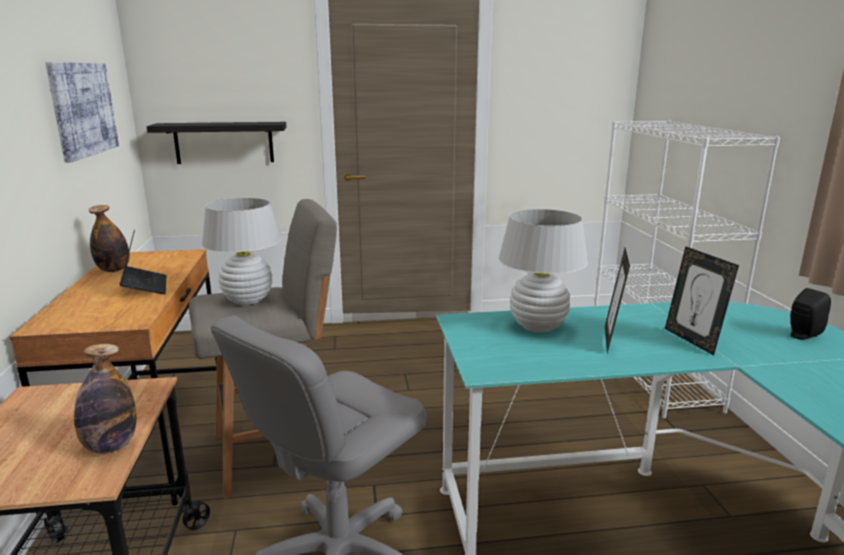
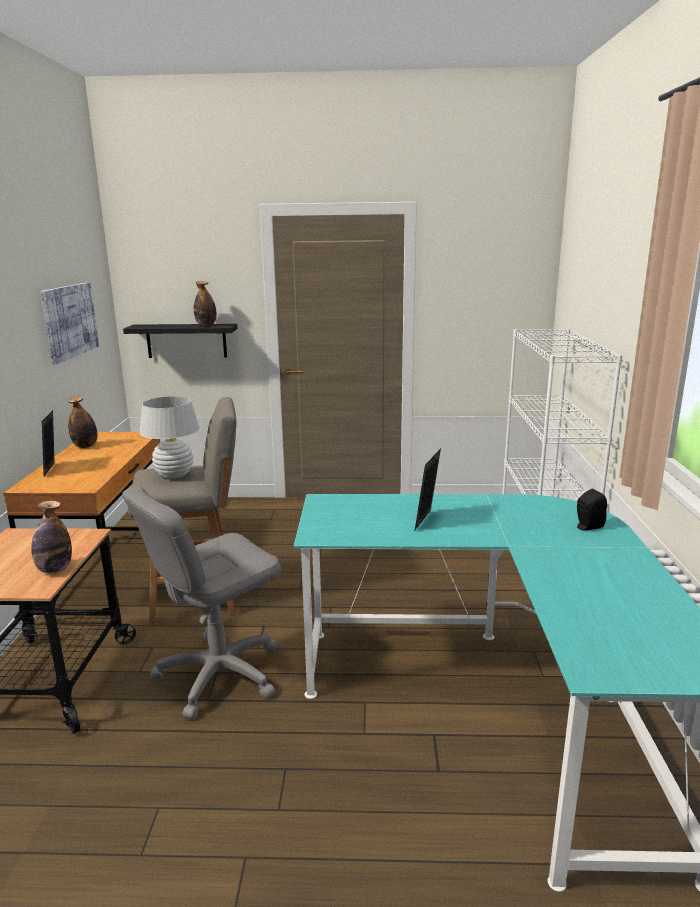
camera: 10 degrees right, 0 degrees up
(145, 287) = (103, 461): laptop -> none
(250, 123) = (206, 325): none -> bottle
(538, 326) = (378, 507): white table lamp -> none
(692, 340) = (491, 525): picture frame -> picture frame (52, 469)

